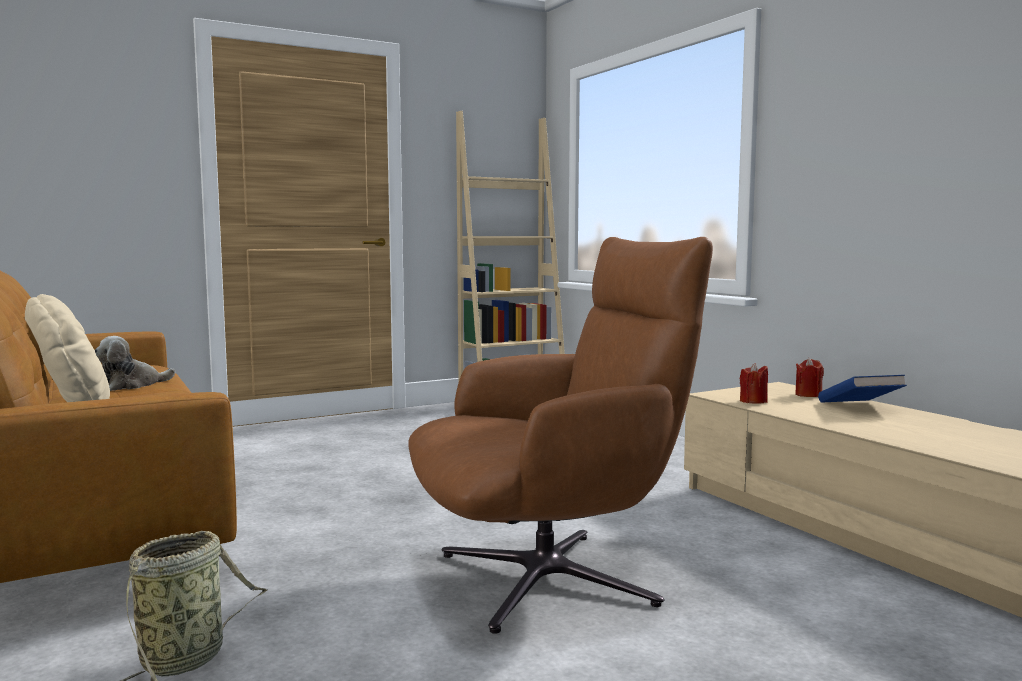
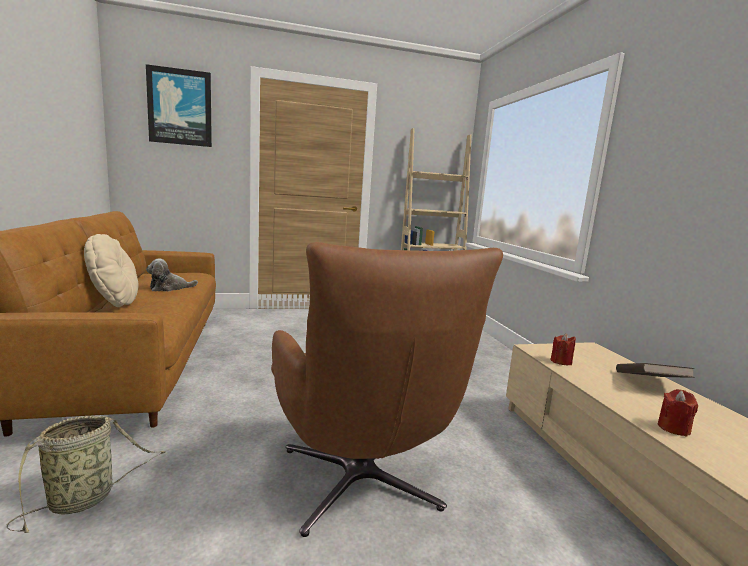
camera: 15 degrees right, 5 degrees up
(73, 87) = (180, 107): none -> picture
(547, 578) = (359, 478): brown armchair -> brown armchair turned 75 degrees clockwise
(808, 395) = (610, 361): red candle -> red candle (673, 428)
(859, 407) = (649, 384): blue book -> brown book

